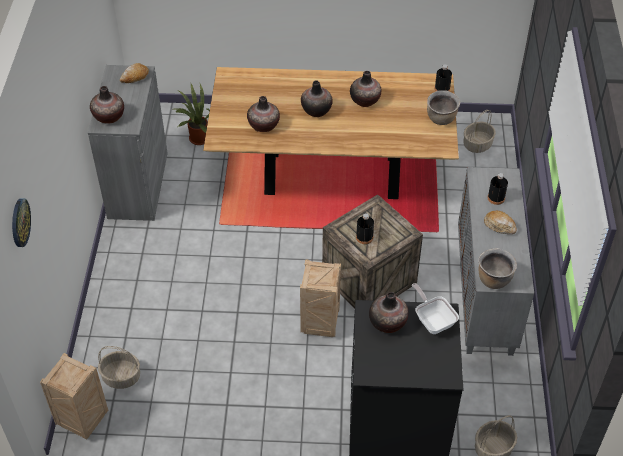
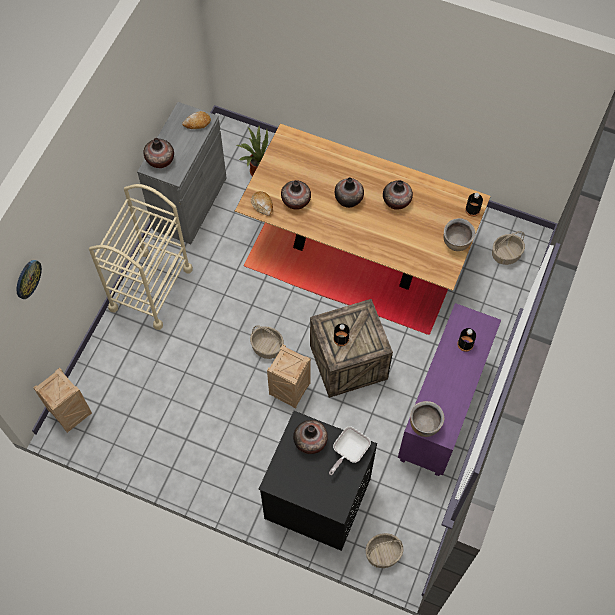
camera: 20 degrees right, 15 degrees up
(122, 377) = (113, 385): basket -> basket (267, 347)
(127, 272) = (151, 288): none -> beige cart
(433, 320) = (348, 452): frying pan -> frying pan turned 135 degrees counterclockwise
(486, 294) = (442, 410): grey cabinet -> purple cabinet
(499, 226) = (455, 373): bread -> bread (262, 205)

